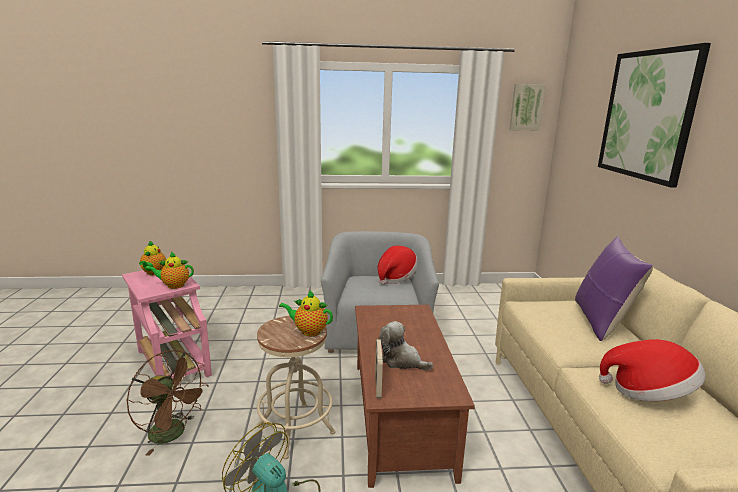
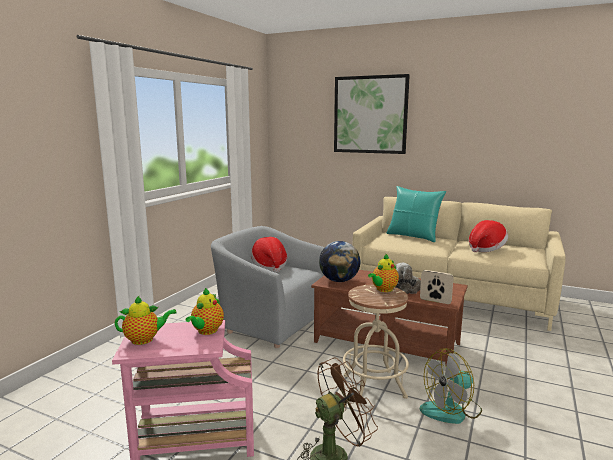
camera: 60 degrees left, 5 degrees down
(153, 273) = (145, 339): teapot -> teapot turned 45 degrees counterclockwise
(382, 315) = (339, 280): none -> globe
(526, 107) = (254, 114): picture -> none
(601, 321) = (413, 236): purple pillow -> turquoise pillow

